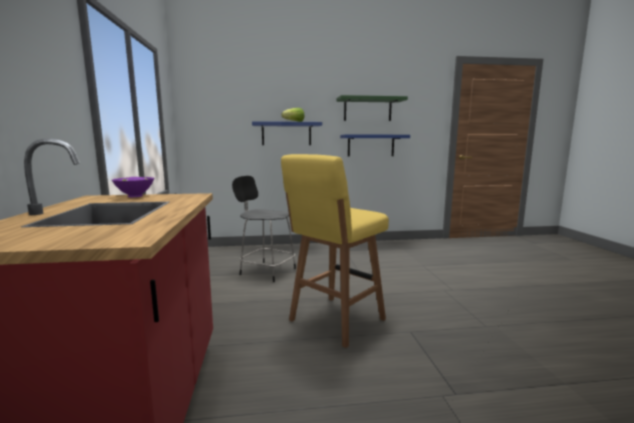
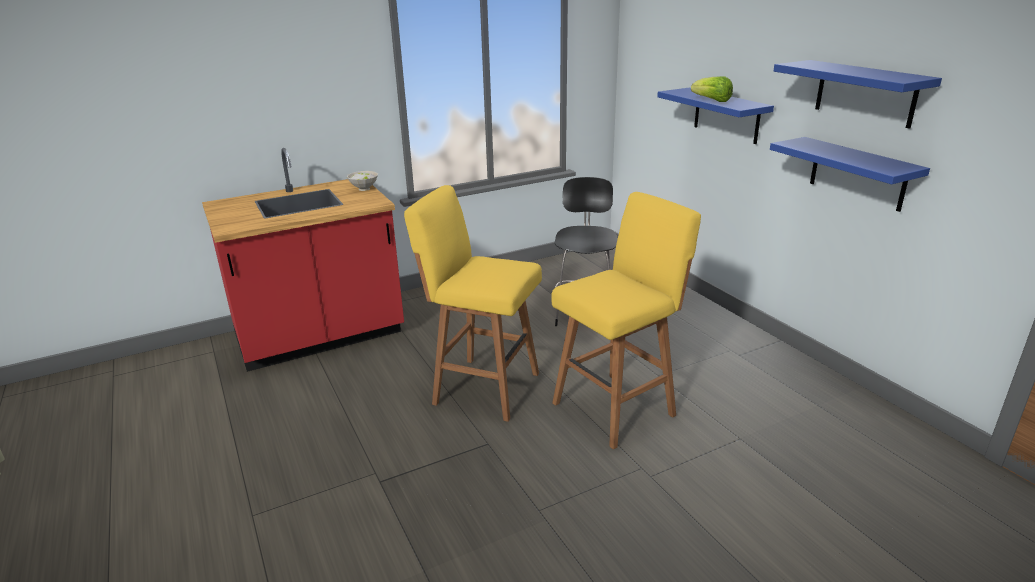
camera: 70 degrees right, 15 degrees up
(134, 196) = (364, 188): purple bowl -> white bowl
(367, 109) = (865, 93): green shelf -> blue shelf
(384, 284) = (616, 407): none -> yellow stool

